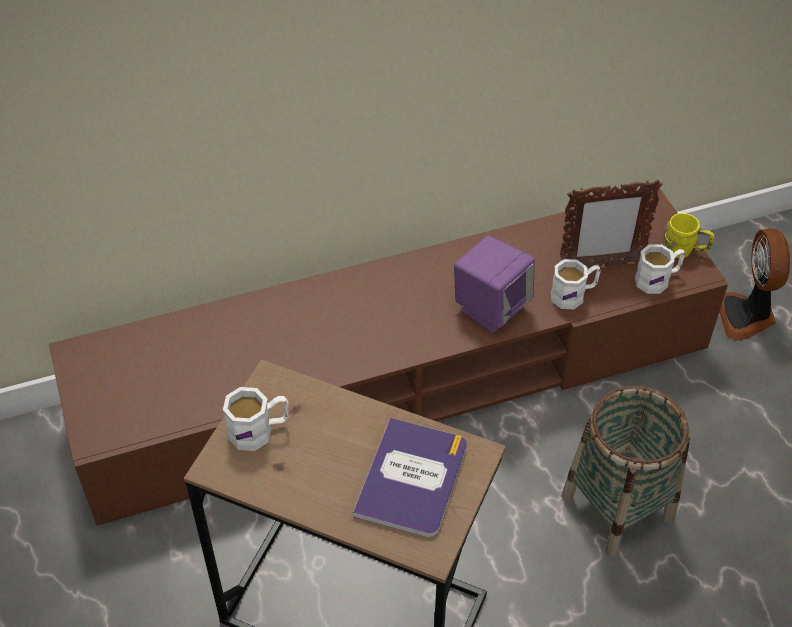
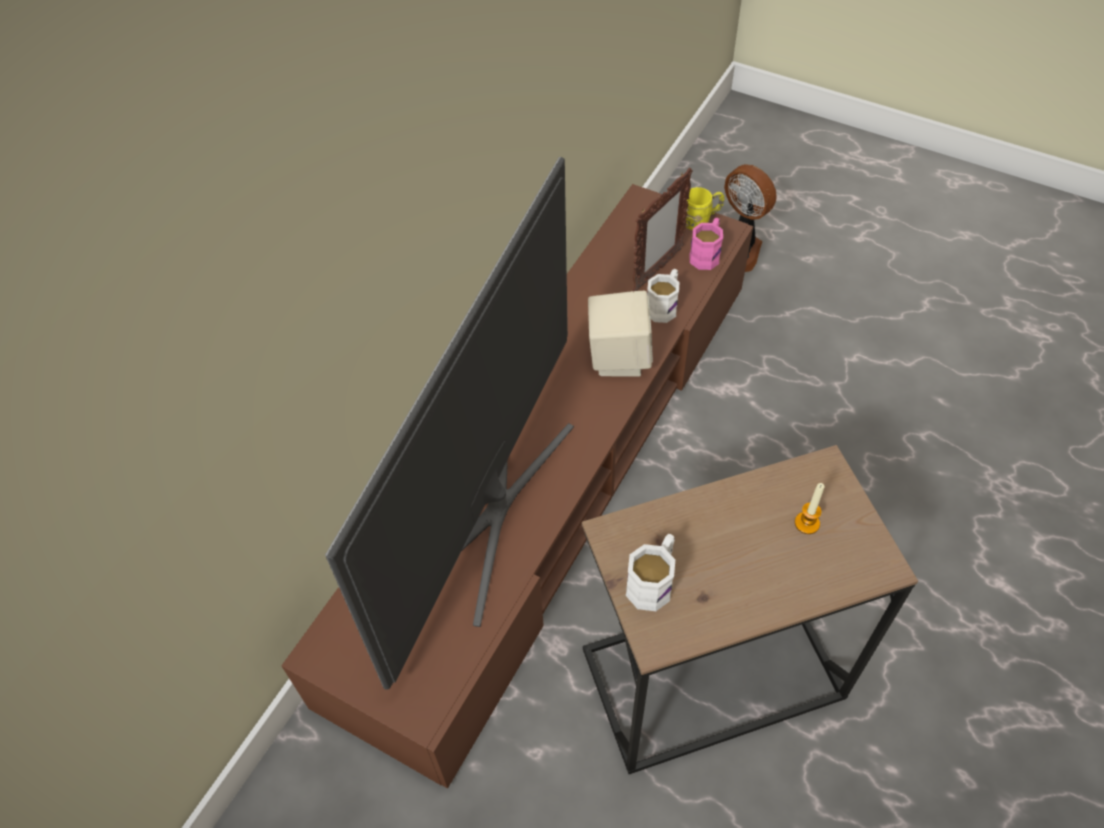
camera: 40 degrees left, 5 degrees up
(281, 344) = (491, 506): none -> television
(412, 478) = (807, 523): book -> candle
(491, 308) = (618, 357): purple speaker -> beige speaker
(618, 508) = (801, 448): basket -> none
(658, 279) = (706, 254): white mug -> pink mug

